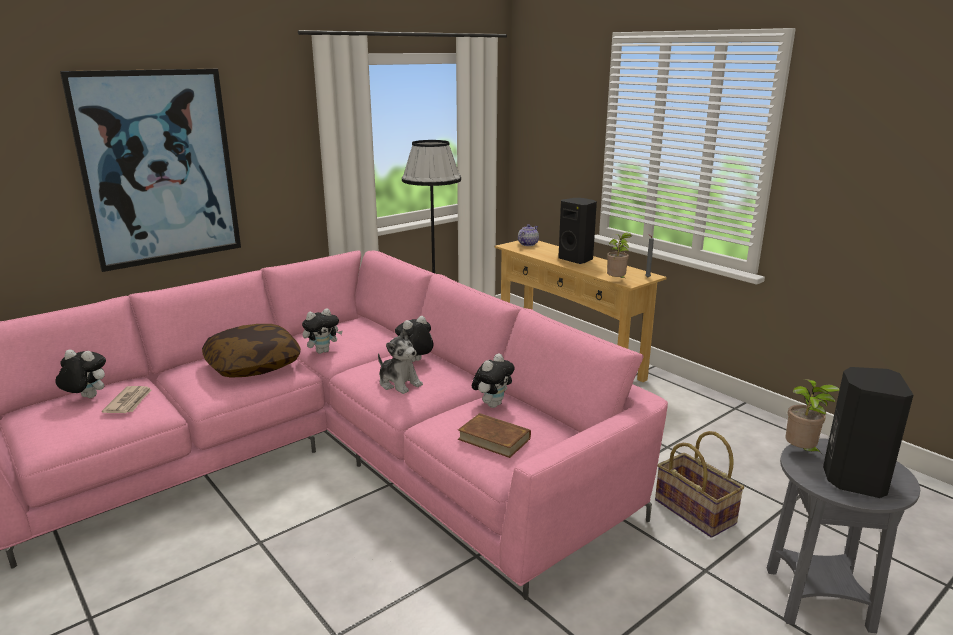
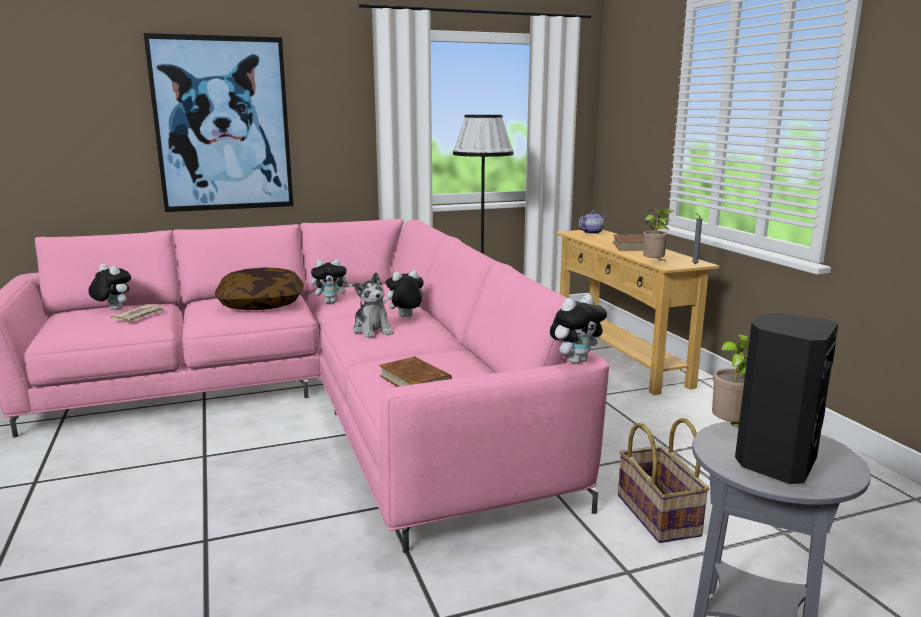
camera: 20 degrees right, 5 degrees down
(492, 404) = (444, 356): plush toy -> plush toy (576, 360)
(576, 259) = (630, 246): black speaker -> brown book

